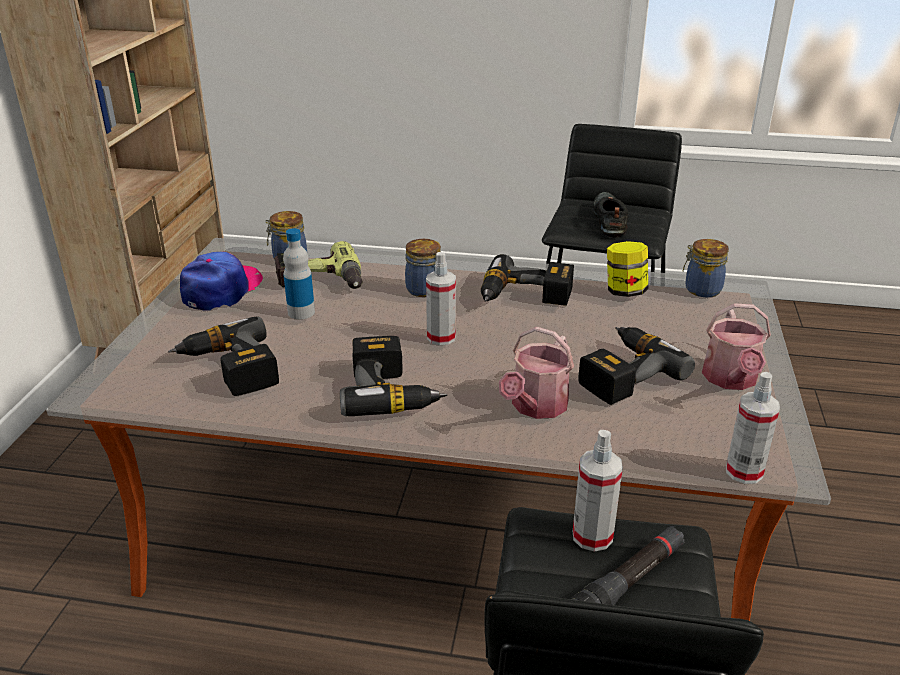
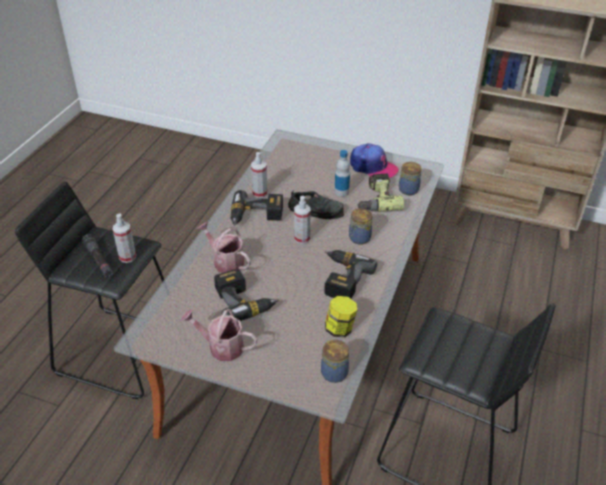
camera: 100 degrees right, 10 degrees up
(229, 369) = (291, 170): power drill -> none
(609, 220) = (457, 348): black shoe -> black shoe (316, 210)
(744, 472) = (145, 322): spray bottle -> spray bottle (259, 193)

